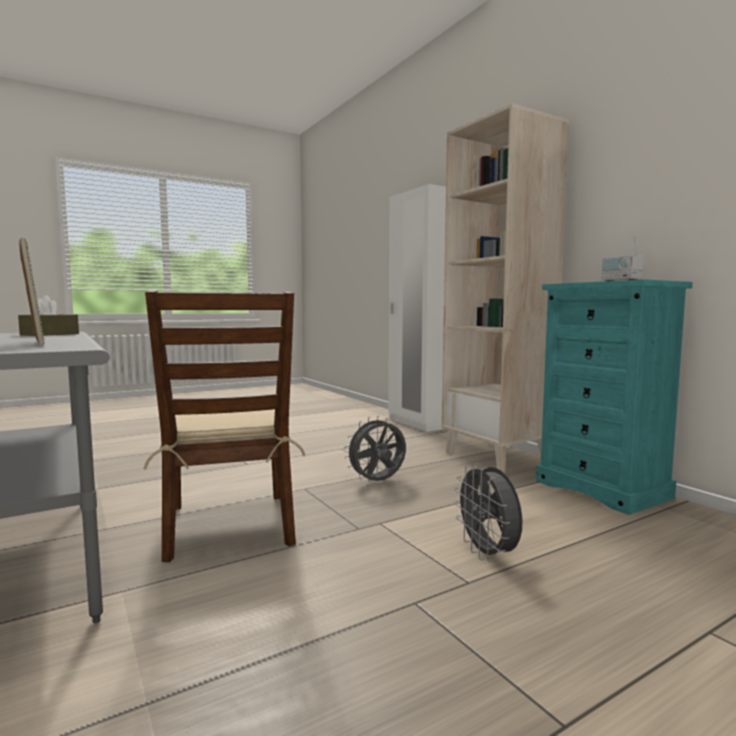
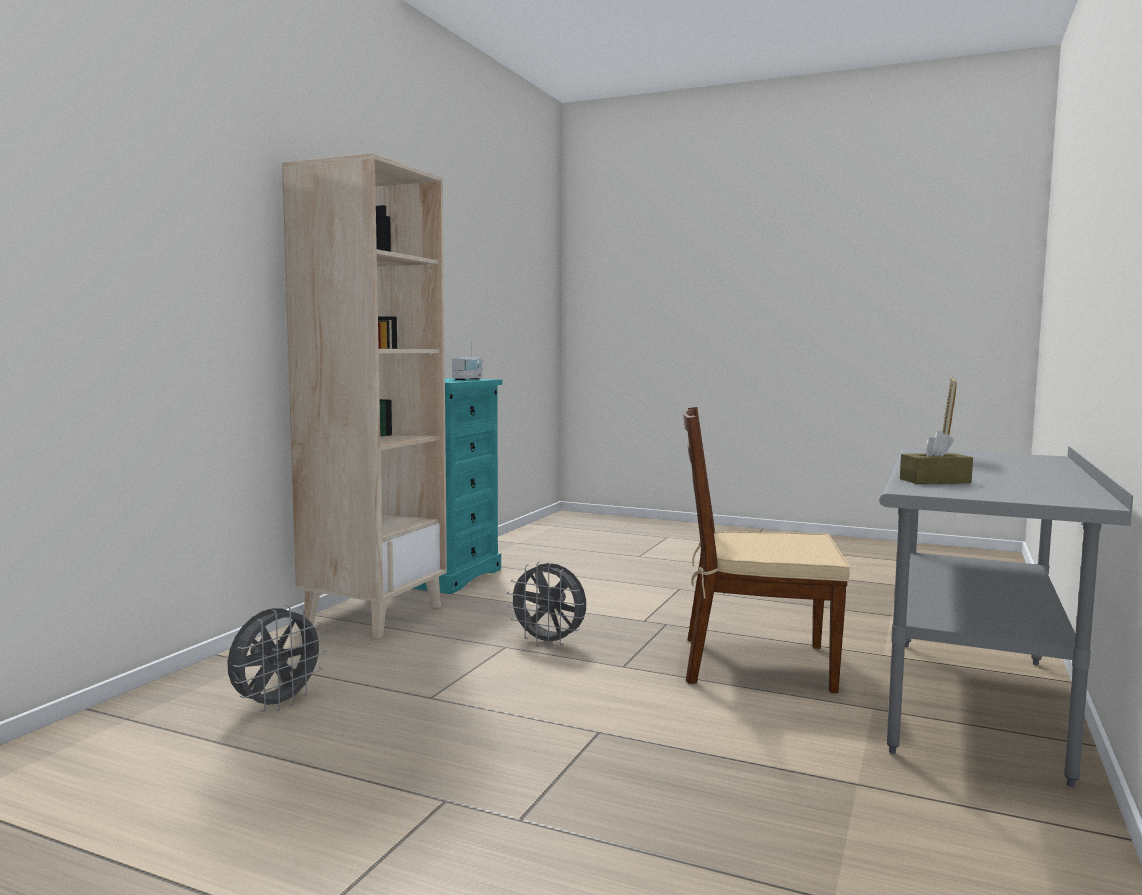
camera: 125 degrees left, 0 degrees up
(229, 525) = (755, 663): brown chair -> brown chair turned 120 degrees counterclockwise
(416, 424) = (175, 689): white wardrobe -> none
(488, 554) = (635, 589): grey fan -> grey fan (276, 705)

